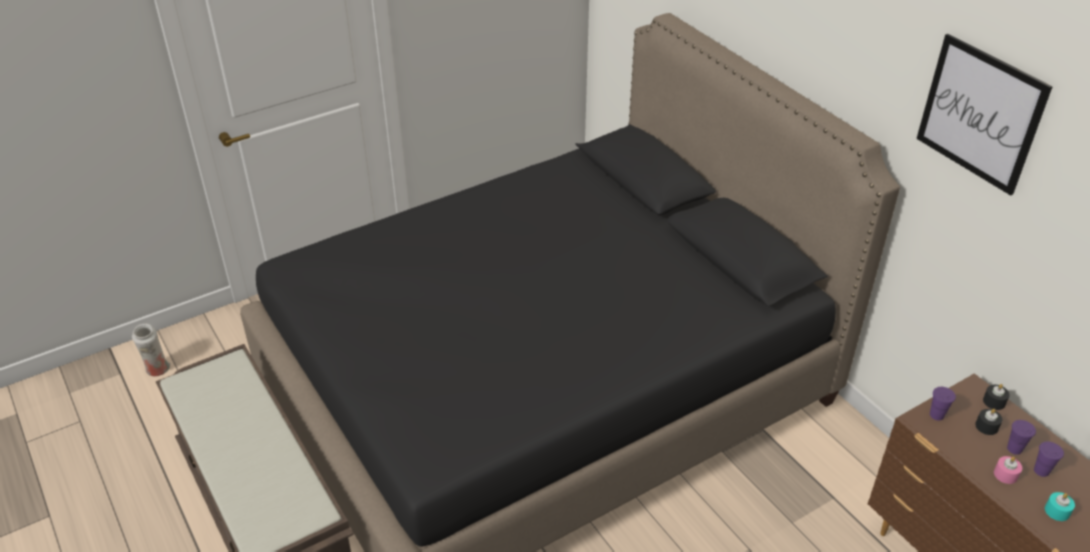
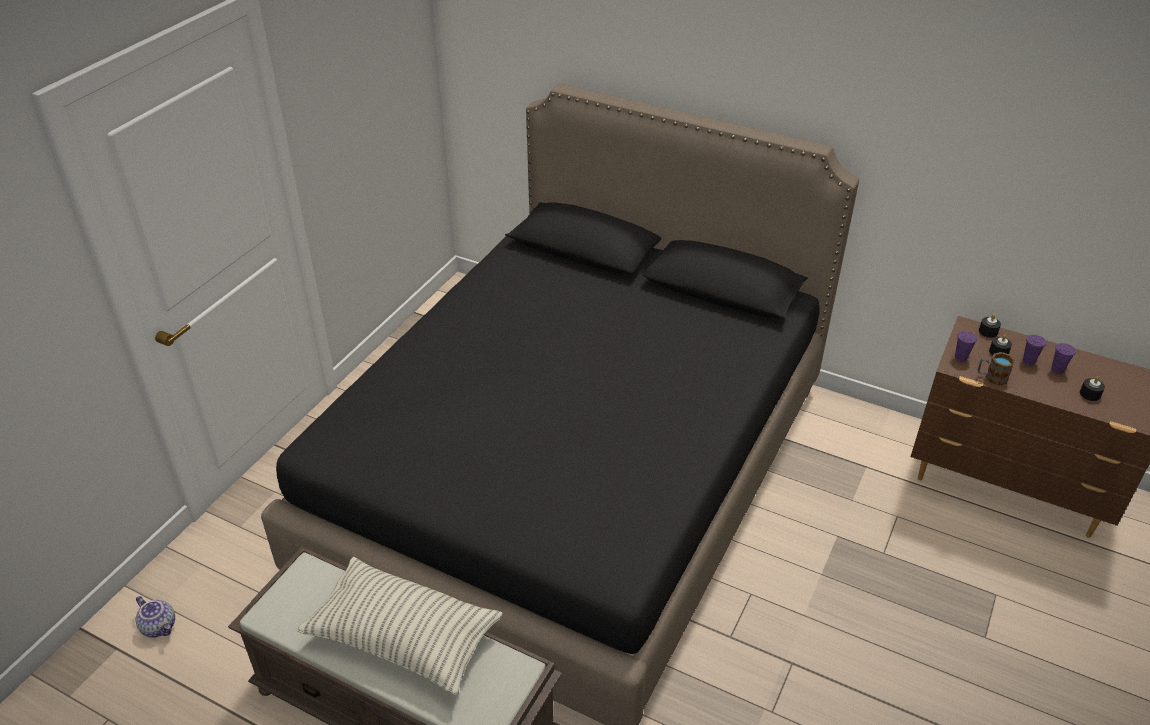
camera: 30 degrees left, 0 degrees up
(158, 370) = (160, 626): white vase -> teapot
(256, 446) = (404, 638): none -> pillow
(953, 448) = (991, 377): none -> mug
(980, 114) = (933, 94): picture -> none
(1005, 474) = (1039, 382): pink candle -> none
(1057, 511) = (1090, 394): turquoise candle -> black candle

